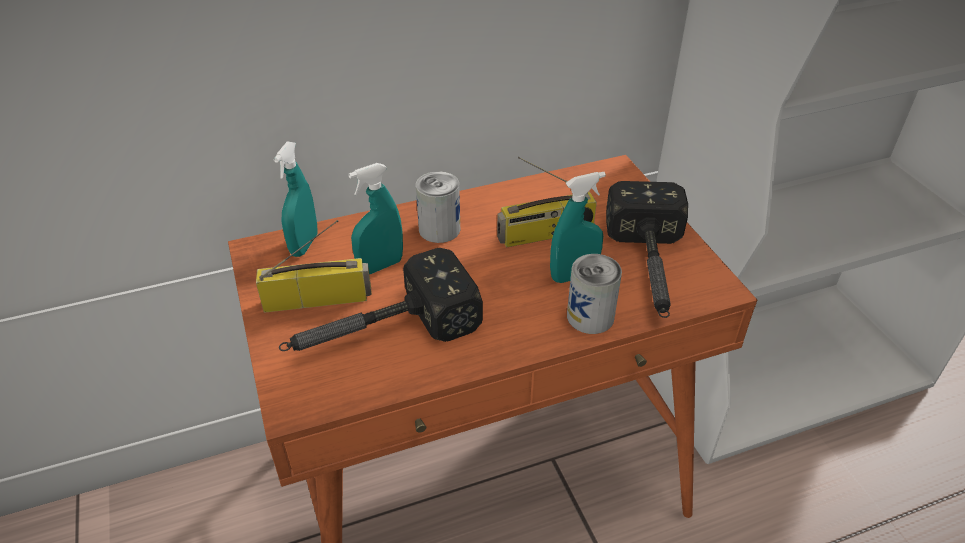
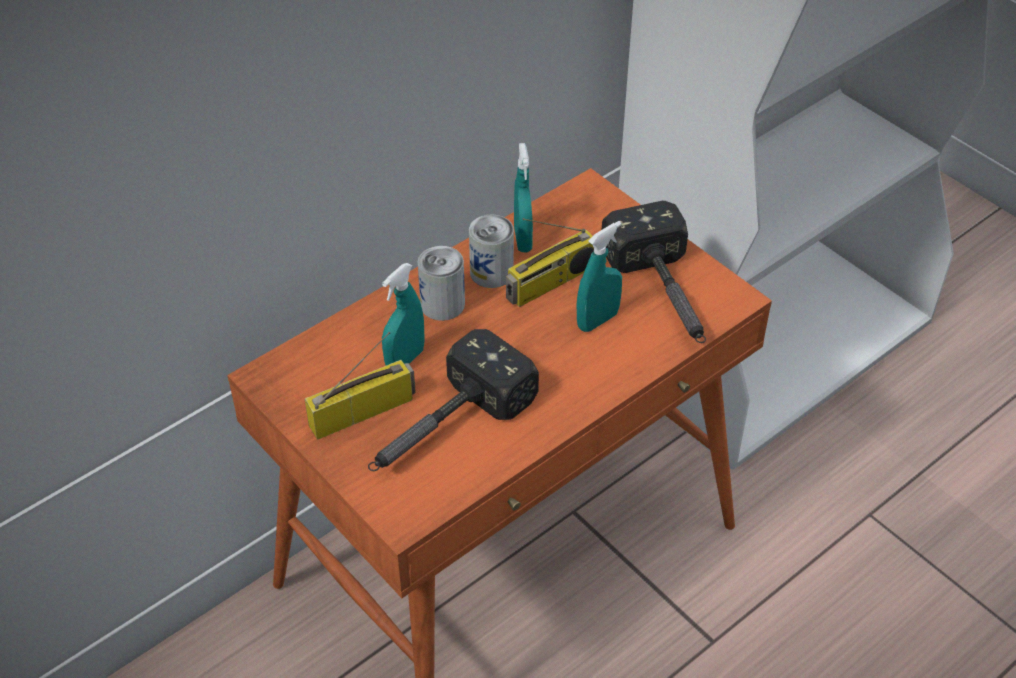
camera: 20 degrees left, 5 degrees up
(304, 245) = (312, 358): turquoise spray bottle -> turquoise spray bottle (522, 239)
(590, 316) = (630, 358): can -> can (491, 272)

